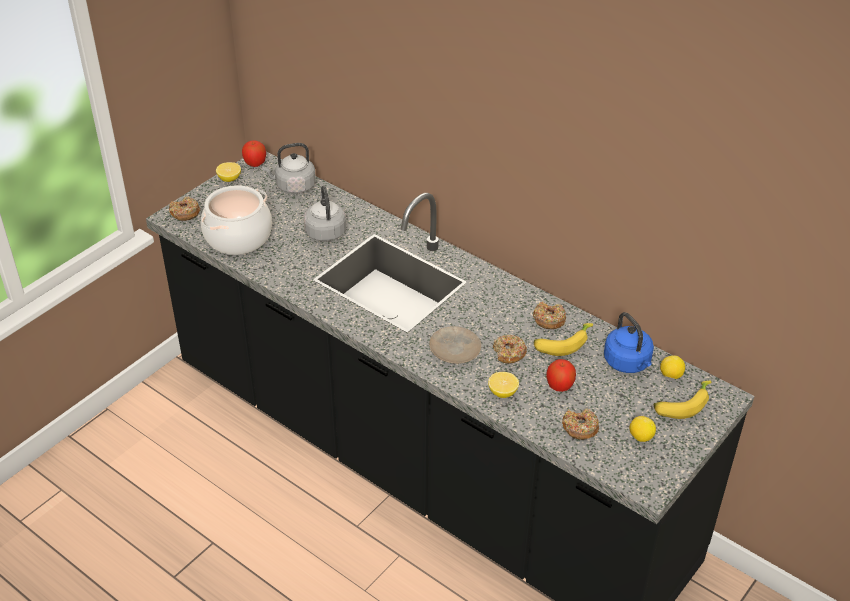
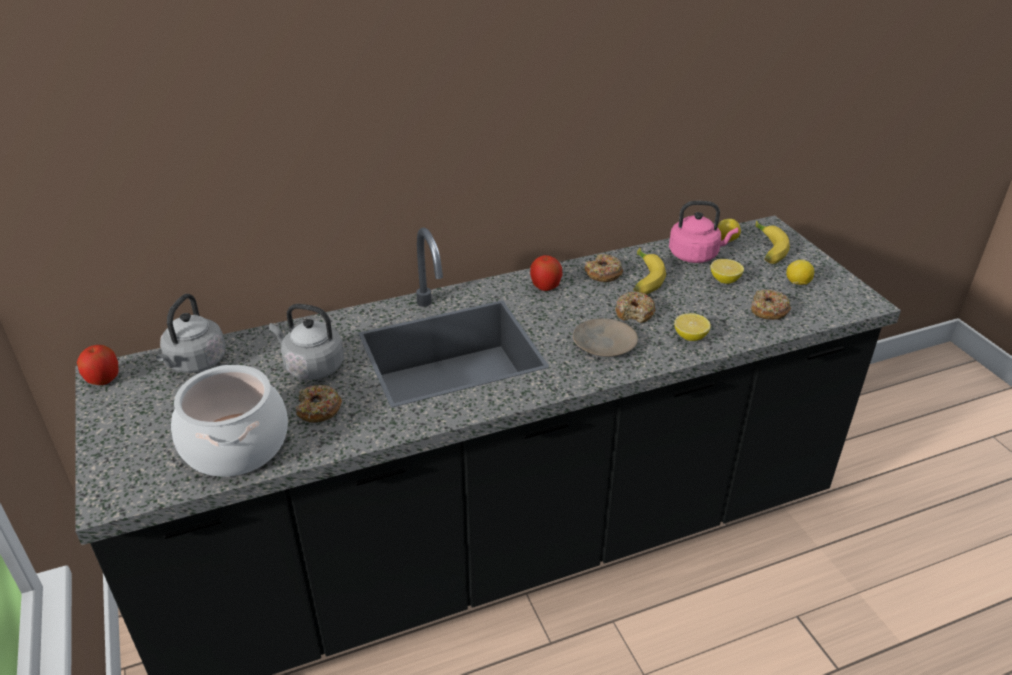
camera: 60 degrees left, 5 degrees down
(185, 213) = (119, 482): donut -> donut (319, 410)
(229, 179) = (103, 413): lemon -> lemon (724, 280)
(559, 386) = (702, 301): apple -> apple (545, 286)
(628, 363) = (696, 255): blue kettle -> pink kettle

